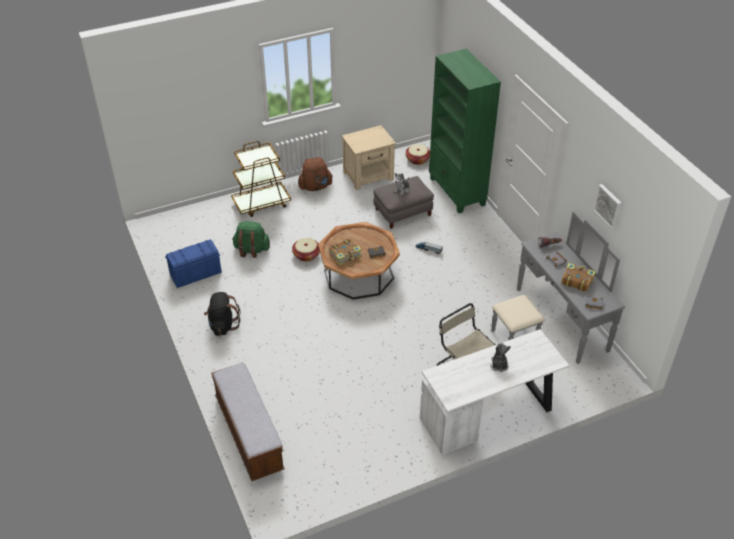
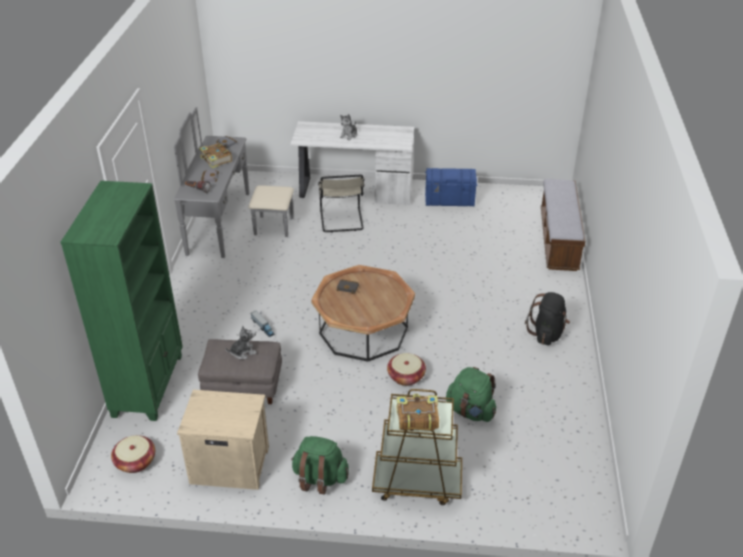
camera: 150 degrees left, 5 degrees down
(195, 274) = (558, 406): blue storage box -> blue storage box (449, 200)
(315, 187) = (320, 478): brown backpack -> green backpack
(345, 255) = (382, 298): book -> book (416, 417)
(608, 206) = (174, 90): picture -> none

